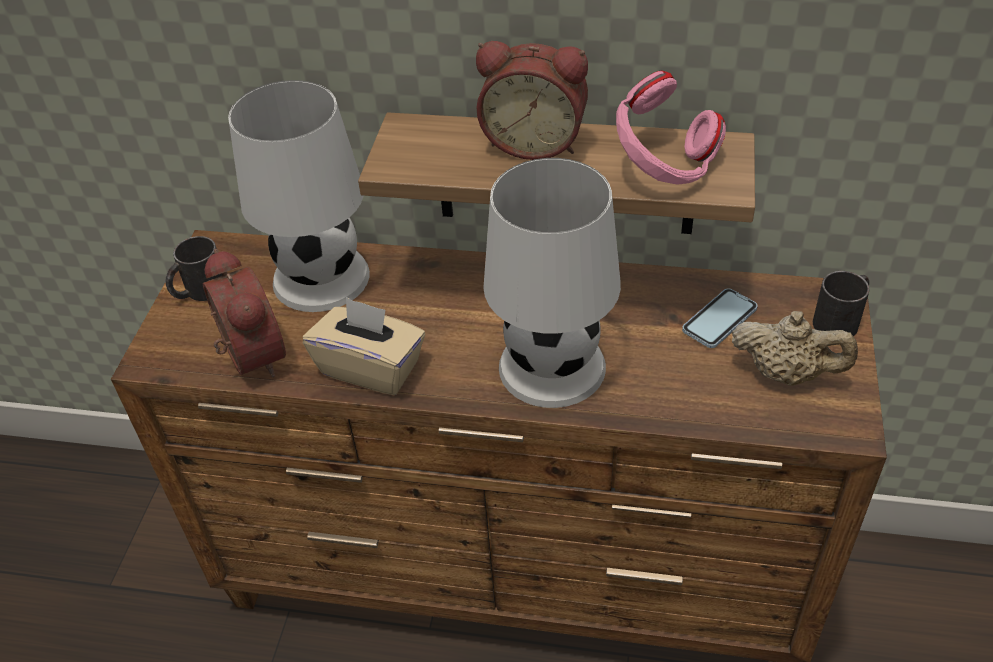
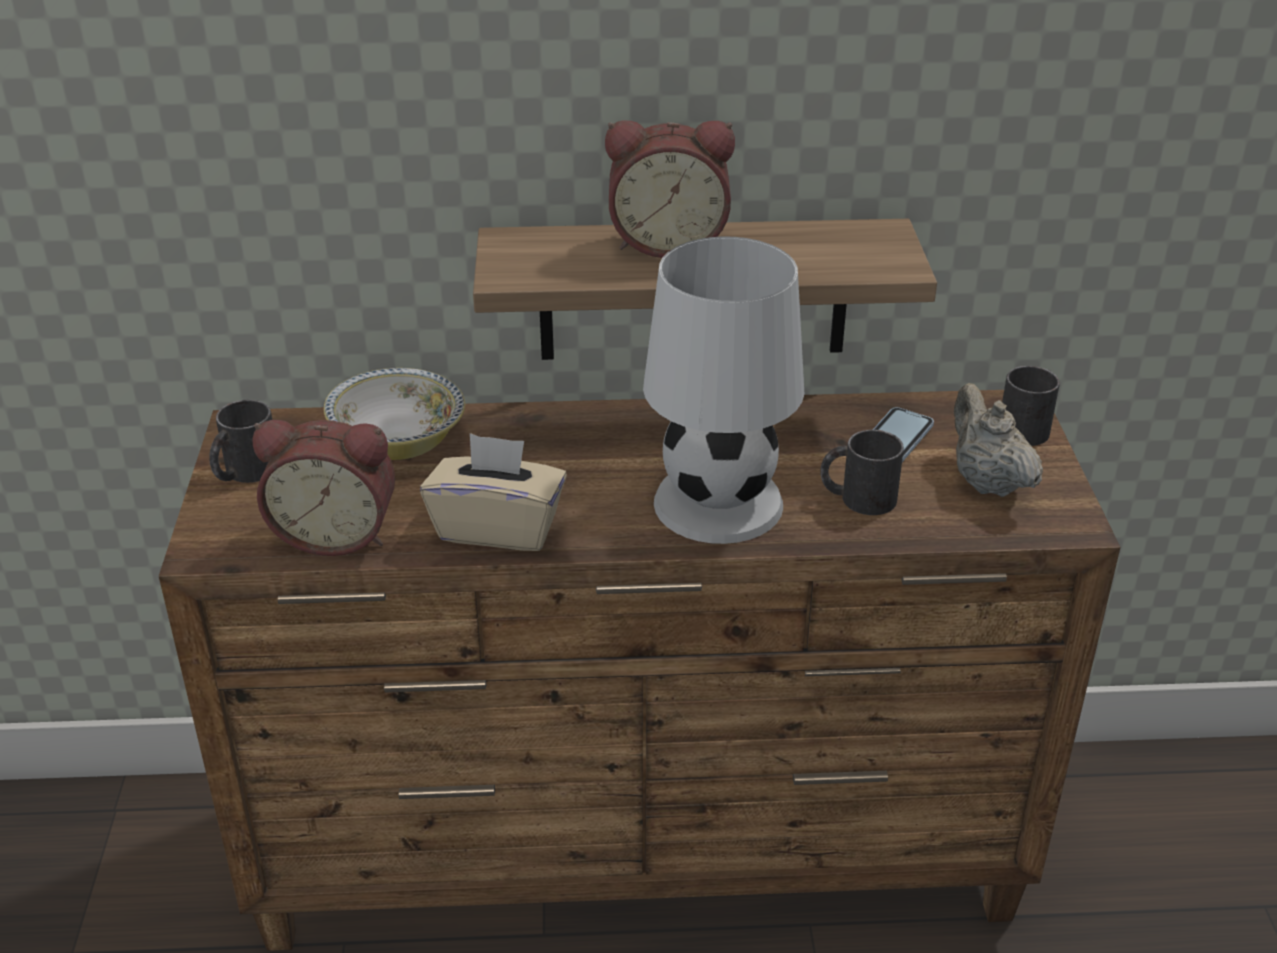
camera: 15 degrees left, 10 degrees down
(248, 357) = (336, 533): alarm clock -> alarm clock turned 135 degrees clockwise
(320, 277) = (399, 443): white table lamp -> bowl
(663, 167) = (824, 255): pink headphones -> none
(669, 376) = (857, 498): none -> black mug
(786, 373) = (987, 482): beige teapot -> beige teapot turned 120 degrees counterclockwise

